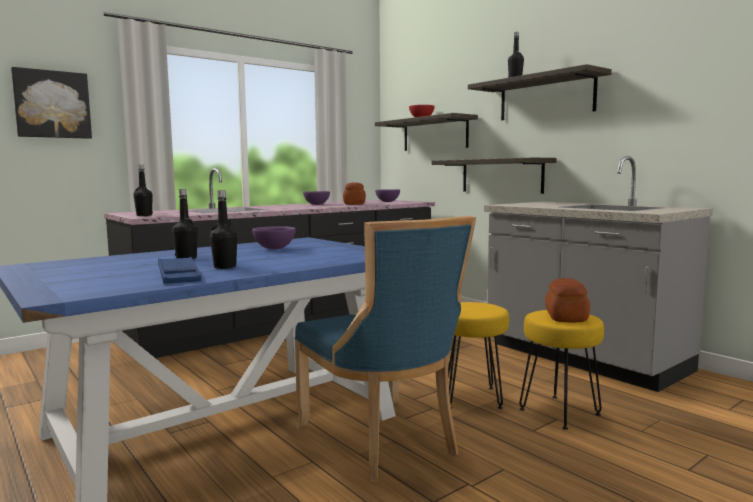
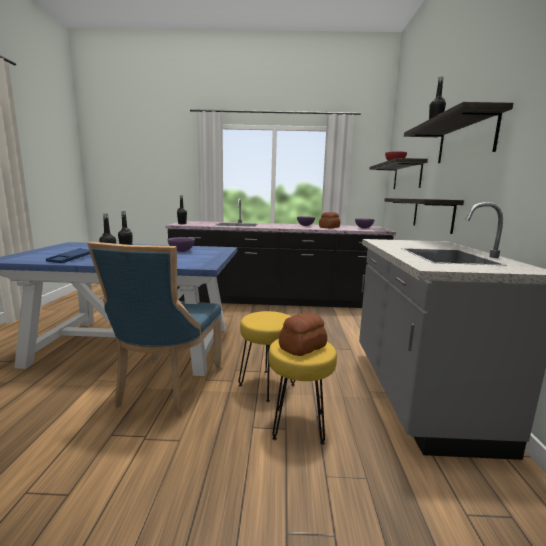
camera: 40 degrees right, 5 degrees up
(52, 104) = (168, 162): picture -> none

